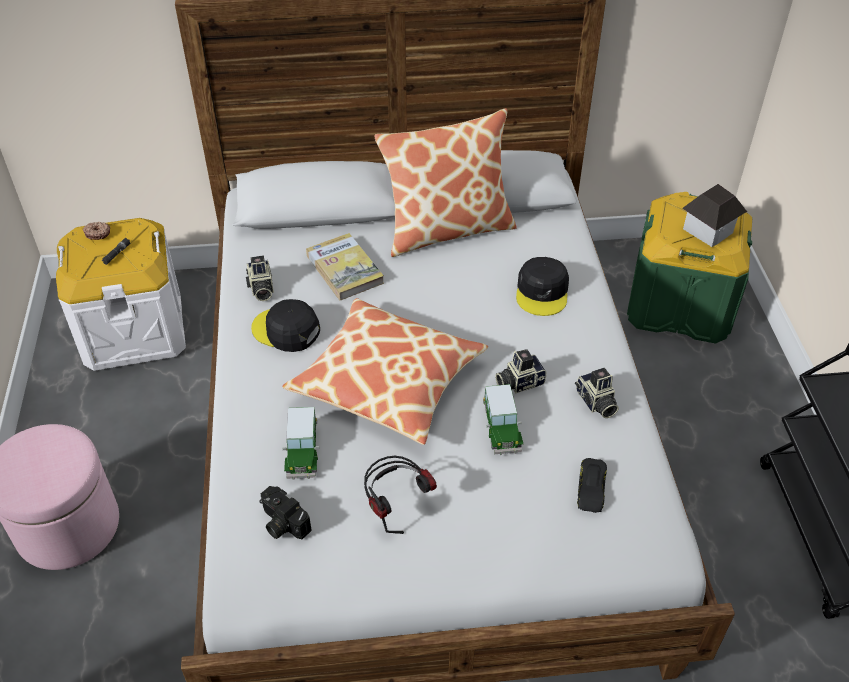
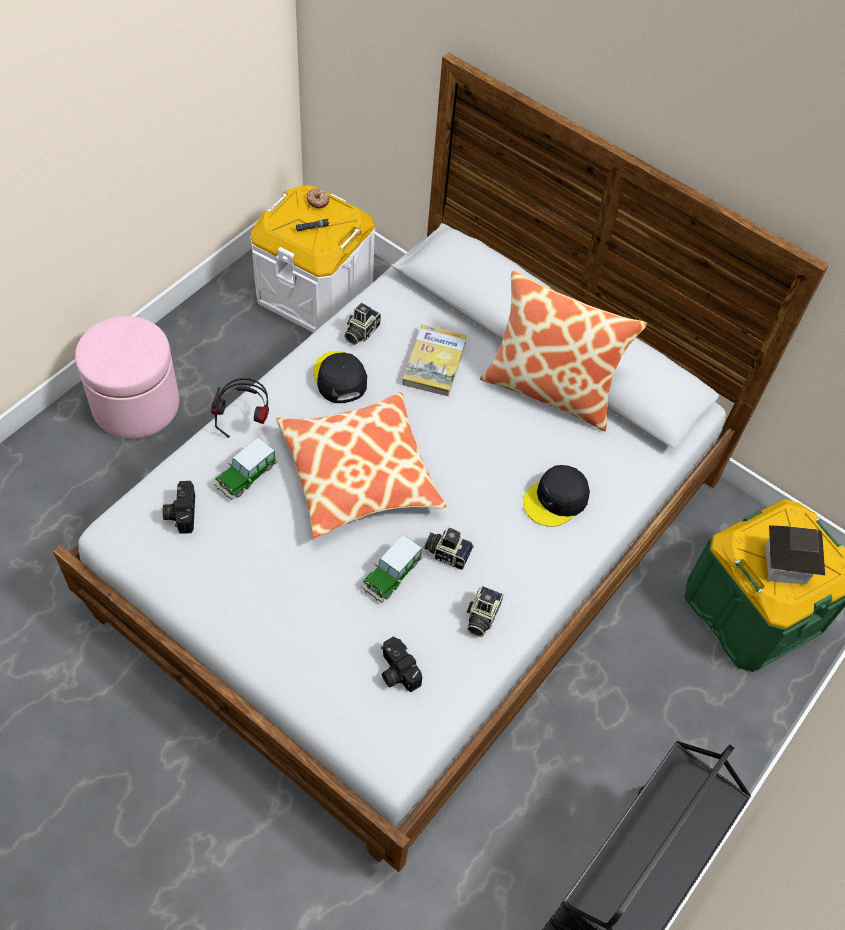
camera: 40 degrees right, 10 degrees up
(396, 506) = (260, 564): headphones -> headphones (245, 419)
(591, 489) = (396, 671): black toy car -> camera

